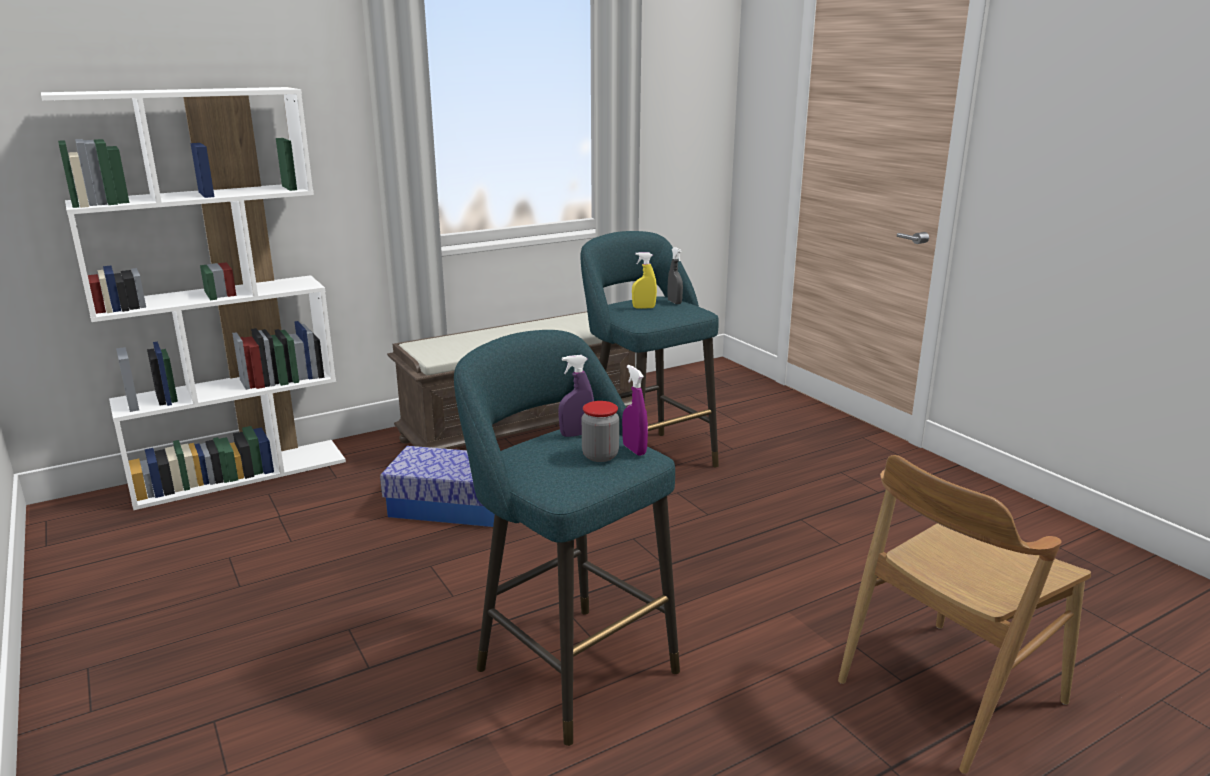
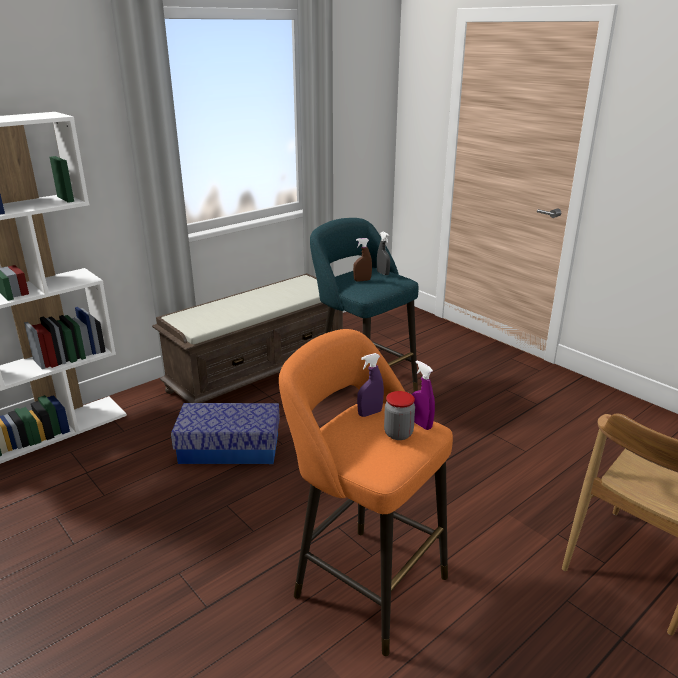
camera: 10 degrees left, 5 degrees up
(569, 664) = (364, 582): turquoise stool -> orange stool
(644, 308) = (362, 280): yellow spray bottle -> brown spray bottle

